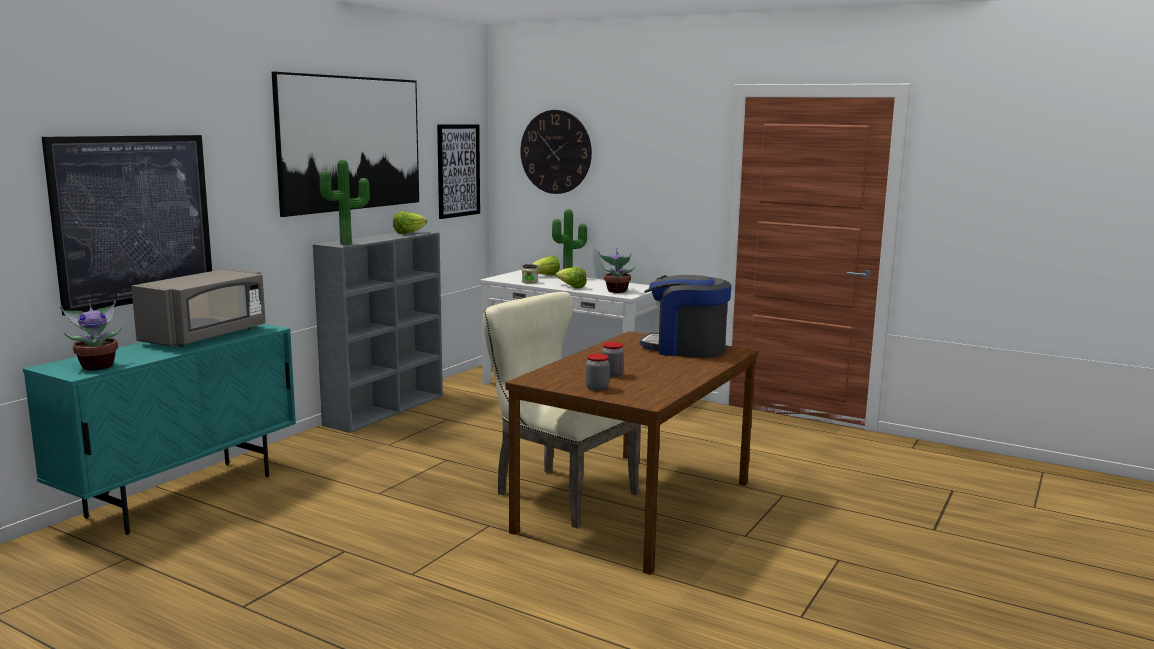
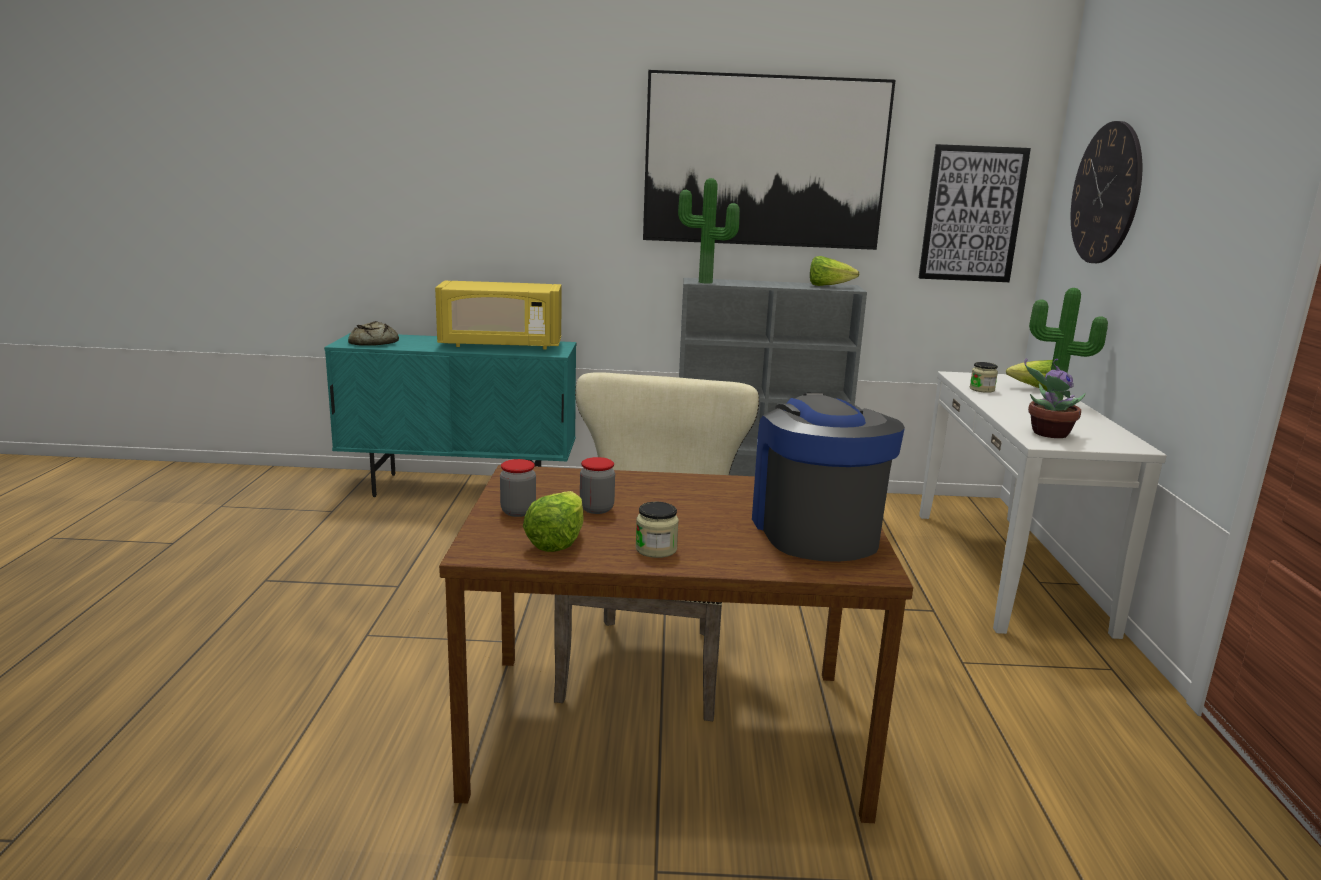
camera: 60 degrees right, 5 degrees up
(97, 366) = (372, 343): potted plant -> bread
(134, 220) = (467, 220): picture -> none
(207, 336) = (500, 345): grey microwave -> yellow microwave
(571, 287) = (1006, 410): lettuce -> lettuce (557, 541)
(680, 374) = (656, 549): none -> jar

